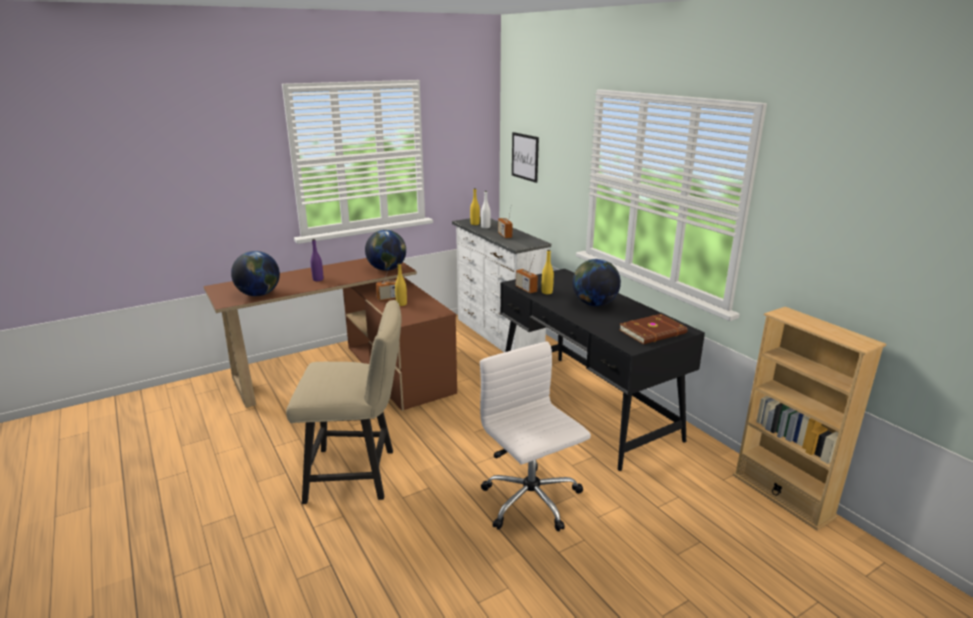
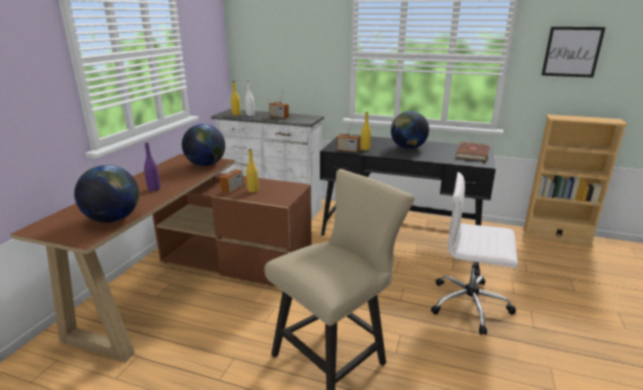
camera: 40 degrees left, 0 degrees up
(525, 157) = (265, 50): picture -> picture (572, 52)

